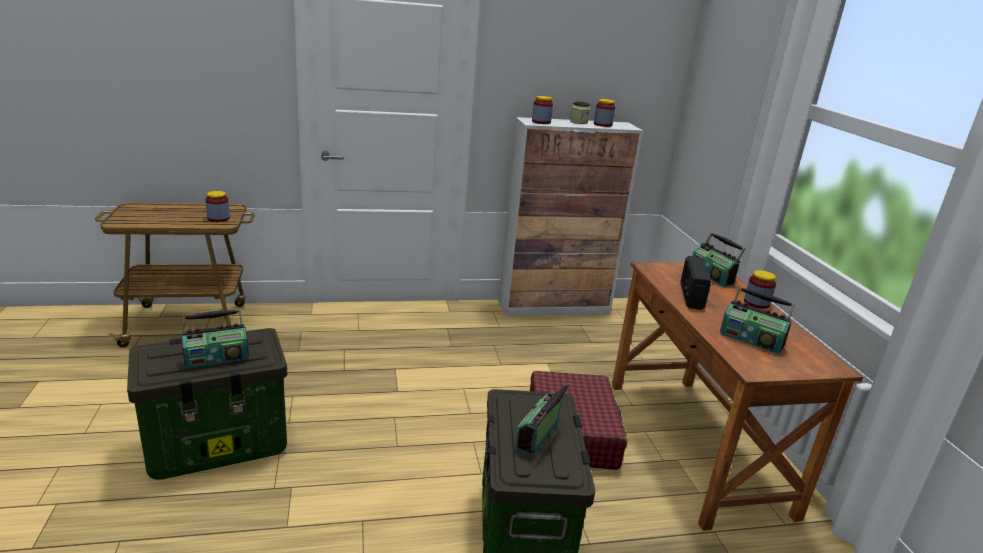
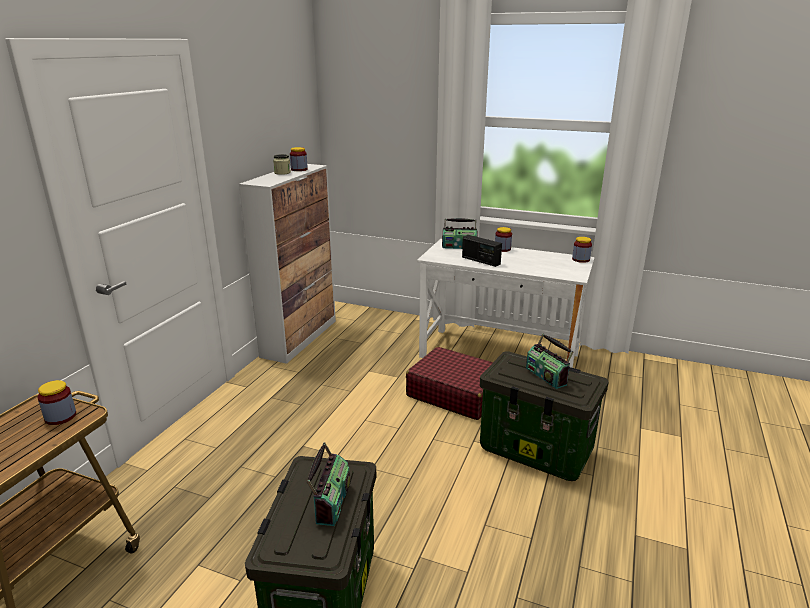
camera: 55 degrees left, 0 degrees up
(541, 122) = (268, 181): jar -> jar (580, 259)
(695, 445) = (499, 355): brown desk -> white desk
(751, 340) = (544, 265): radio -> none

